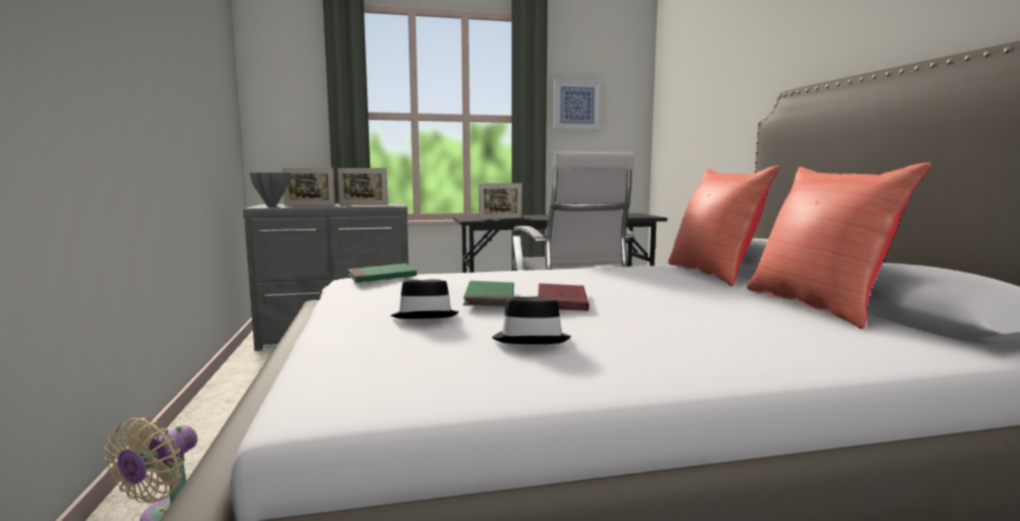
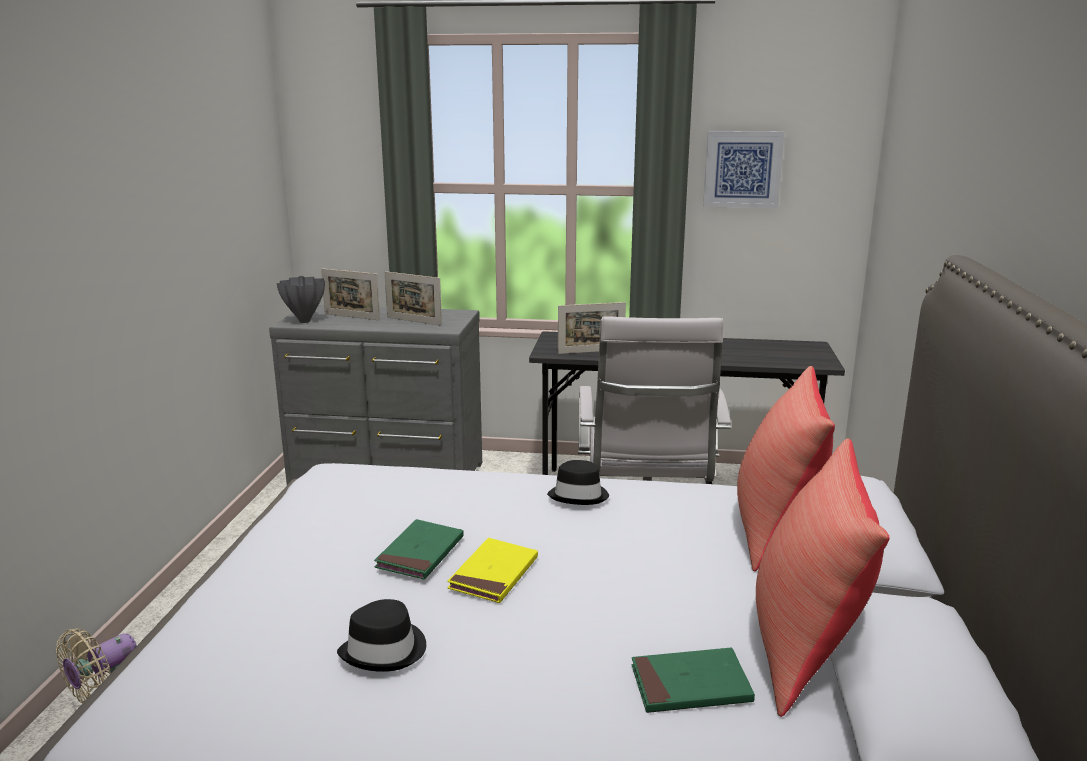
camera: 20 degrees right, 10 degrees up
(382, 277) = (354, 477): green book -> green book (690, 685)
(425, 315) = (327, 578): black hat -> black hat (579, 495)
(561, 301) = (494, 574): red book -> yellow book

